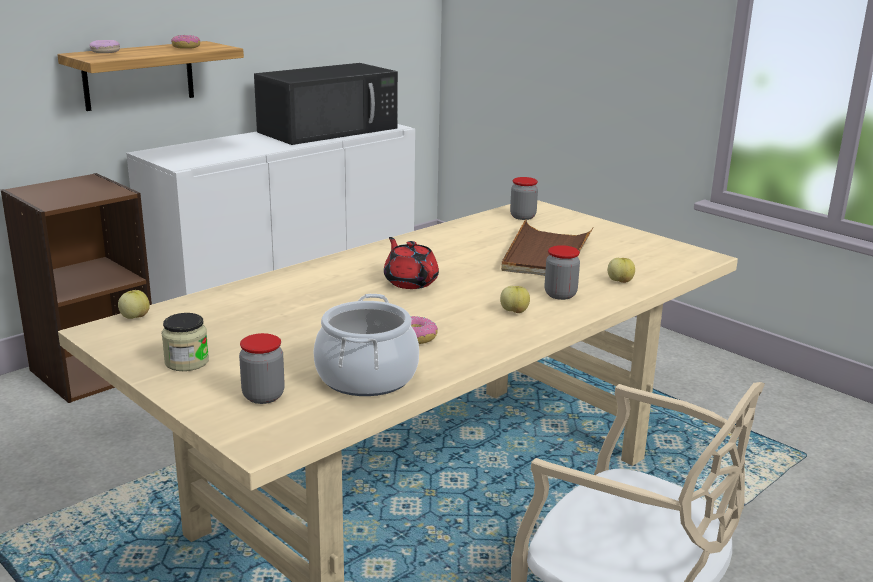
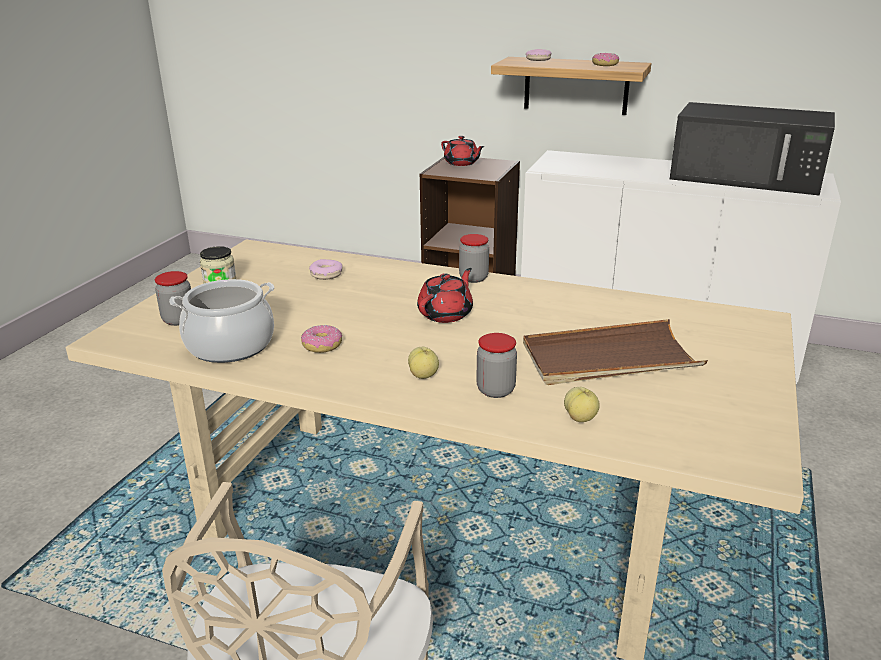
camera: 65 degrees right, 5 degrees up
(49, 191) = (461, 163): none -> red teapot
(135, 317) = (281, 250): apple -> none
(247, 308) = (326, 274): none -> donut
(523, 216) = (712, 322): jar -> jar (473, 278)

